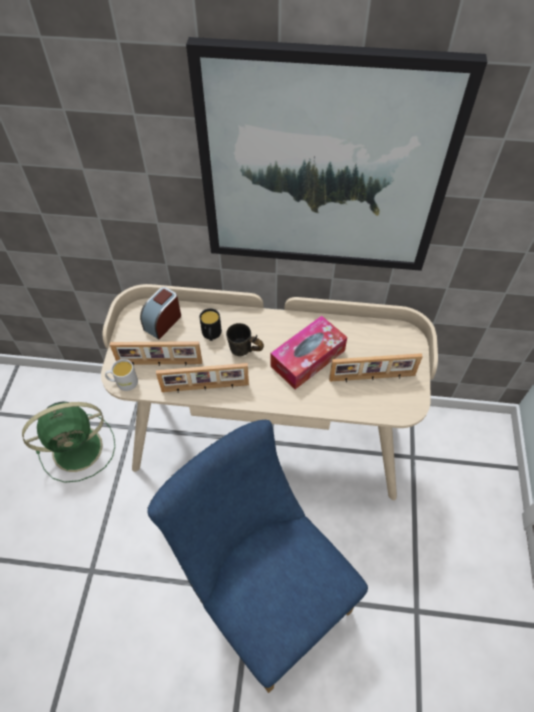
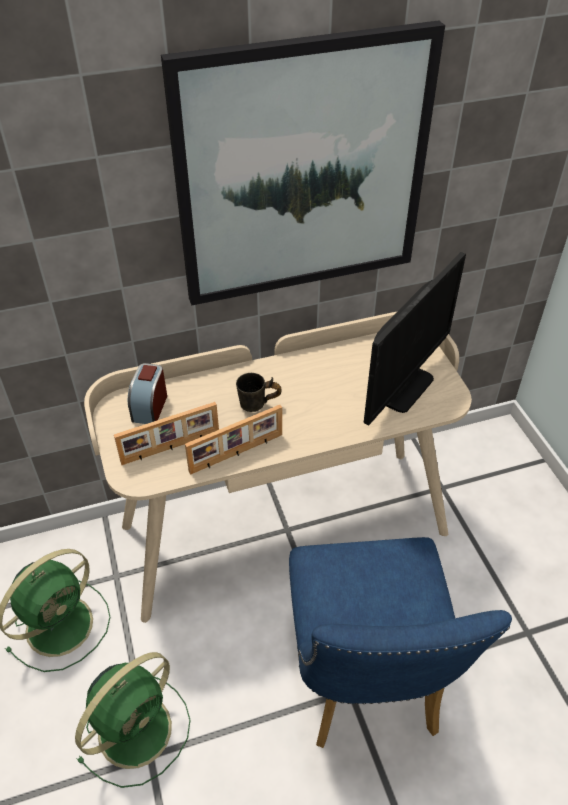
camera: 25 degrees left, 10 degrees down
(92, 547) = (137, 727): none -> green fan
(123, 382) = (140, 480): white mug -> none
(211, 335) = (212, 402): black mug -> none
(265, 591) = (365, 684): blue chair -> blue chair turned 120 degrees counterclockwise
(307, 358) = (327, 390): tissue box -> none
(372, 378) = (402, 387): picture frame -> monitor

